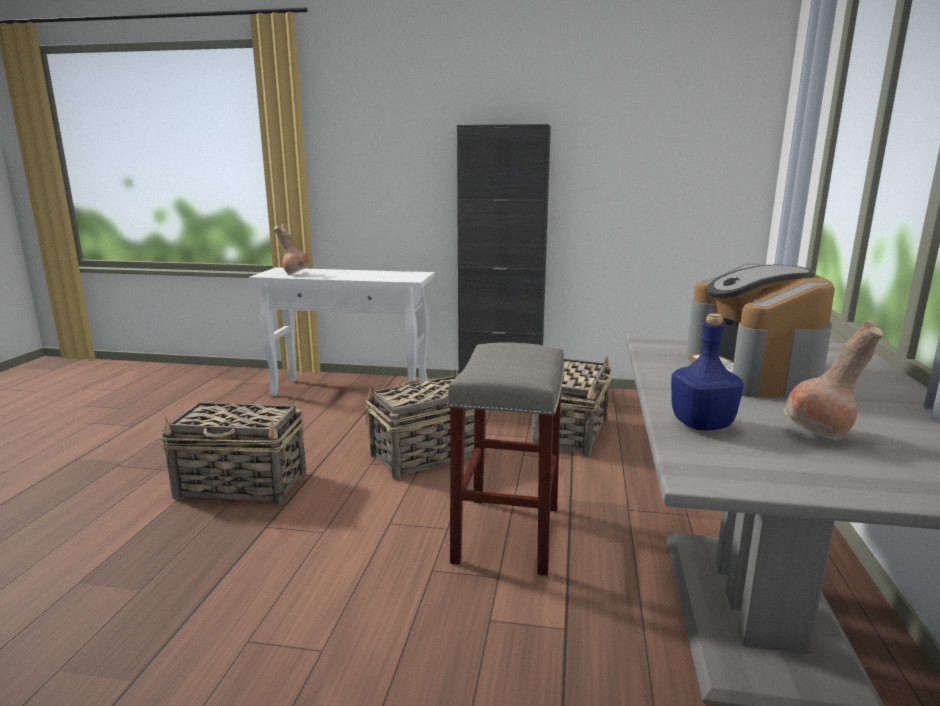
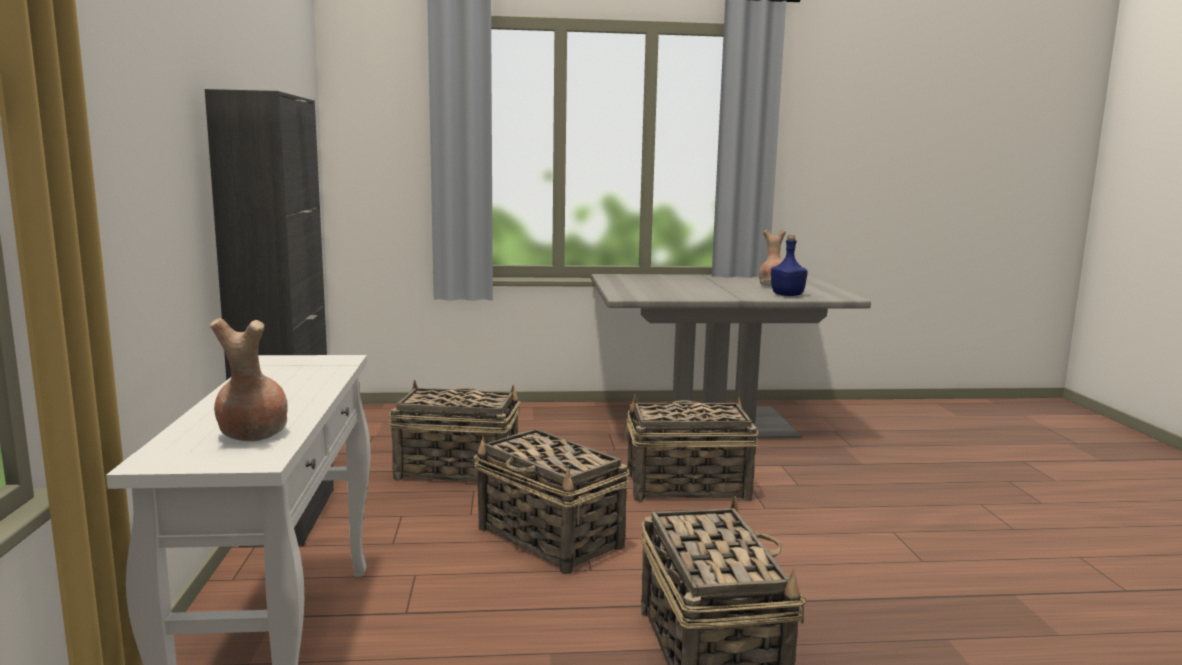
camera: 105 degrees left, 5 degrees down
(506, 532) = (686, 487): grey stool -> basket
(752, 372) = (684, 287): coffee machine -> none

